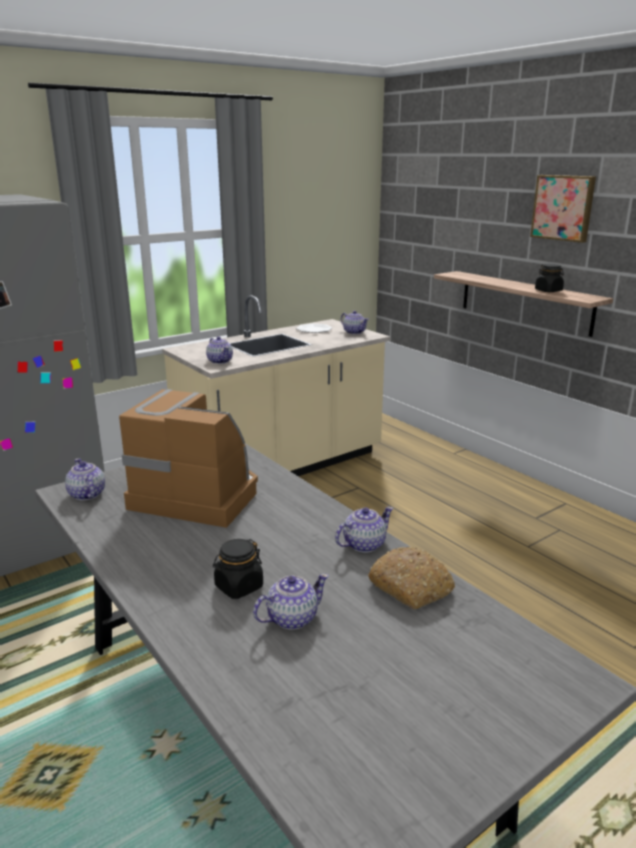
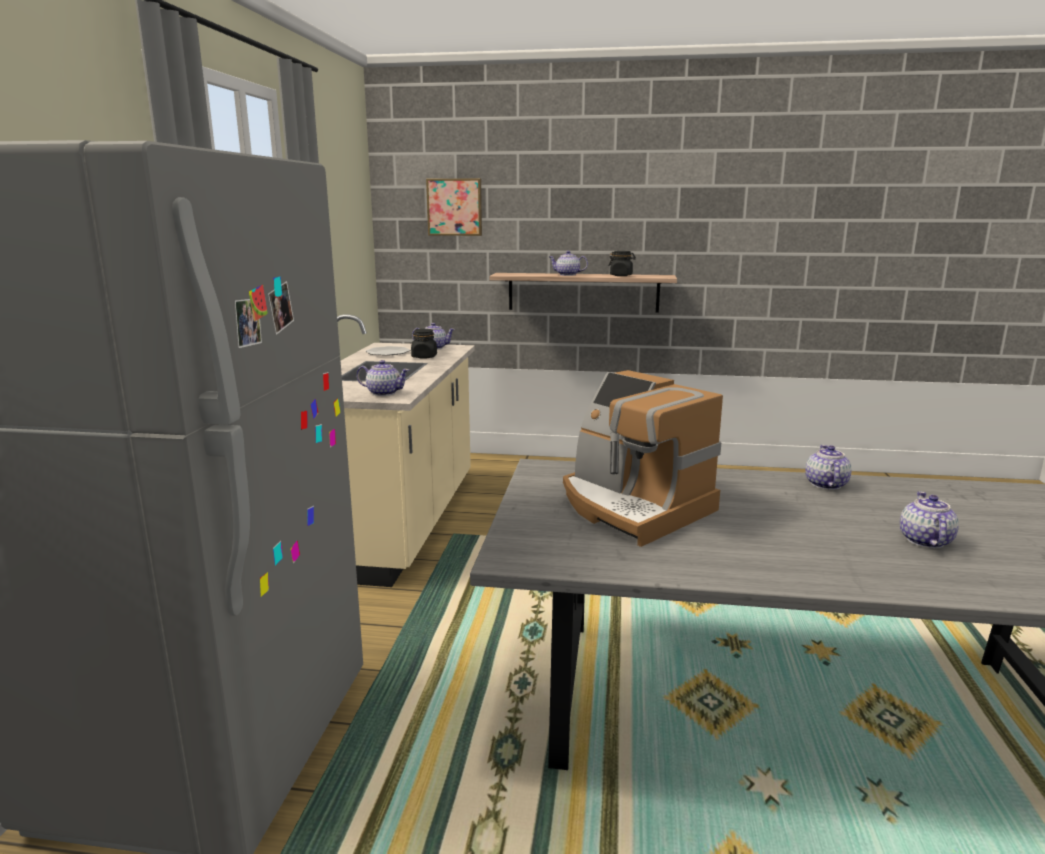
camera: 45 degrees left, 5 degrees down
(86, 495) = (540, 550): teapot -> teapot (568, 275)
(196, 495) = (632, 507): coffee machine -> coffee machine turned 105 degrees counterclockwise
(238, 587) = (849, 543): black jar -> black jar (424, 357)
(411, 587) = (912, 493): bread -> none
(563, 207) = (615, 199): picture -> picture (455, 207)

